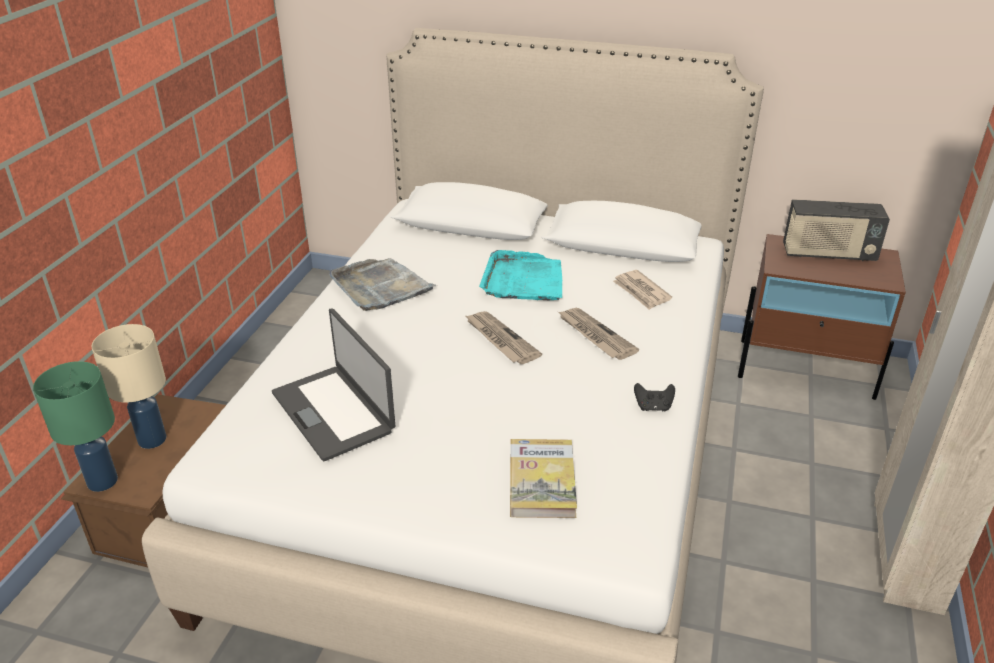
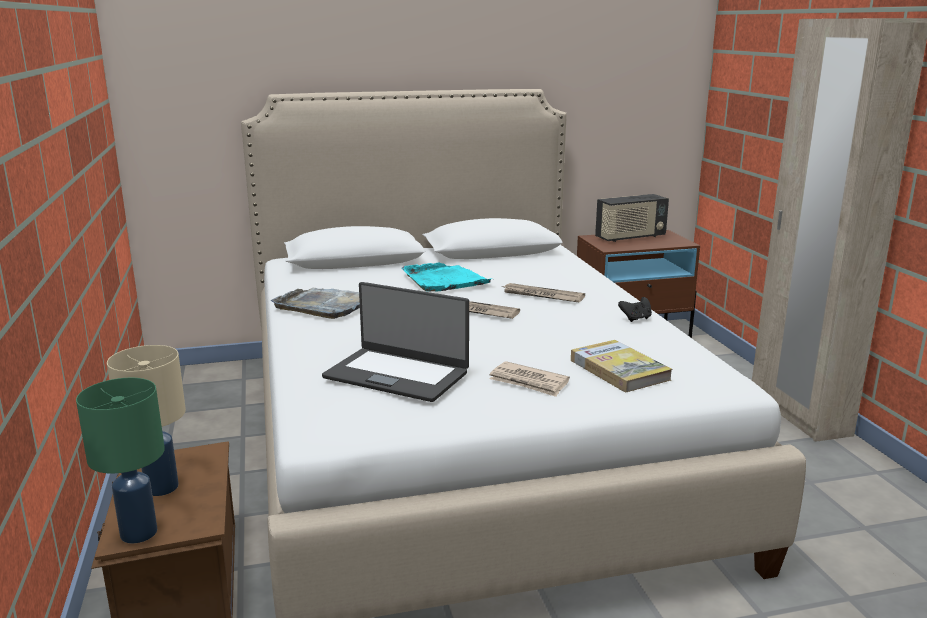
camera: 30 degrees left, 15 degrees down
(641, 292) = (541, 270): newspaper -> newspaper (529, 382)

